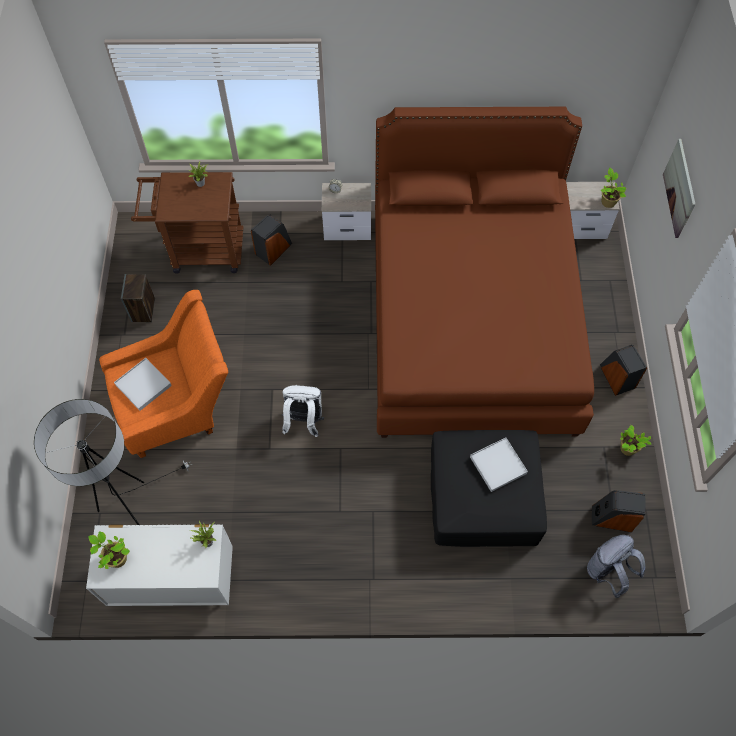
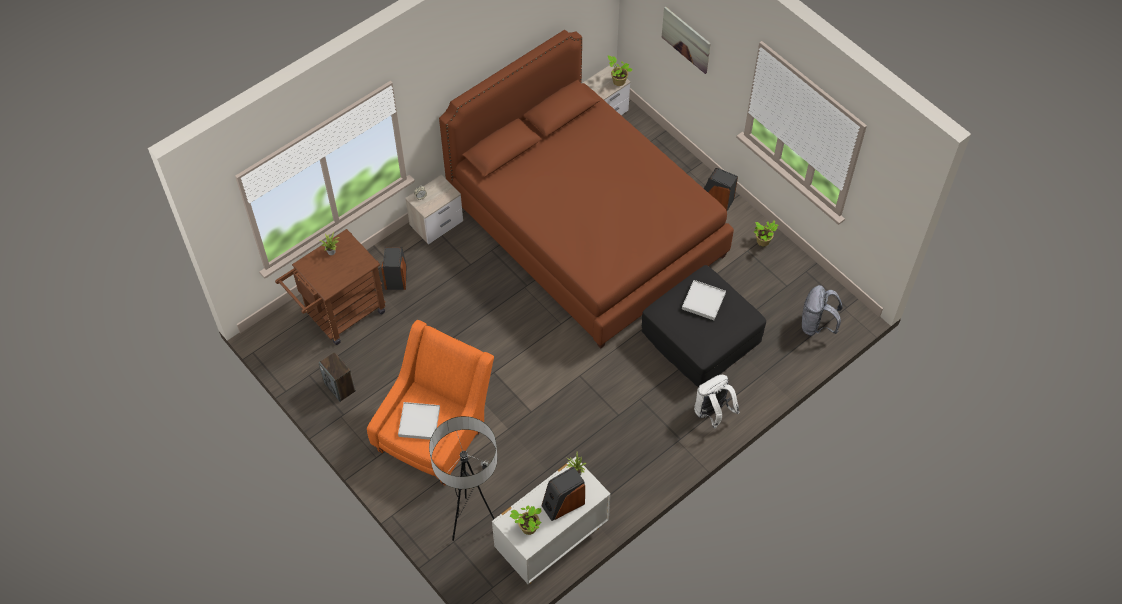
camera: 40 degrees left, 5 degrees down
(303, 421) = (537, 377): white backpack -> white backpack (712, 413)
(612, 518) = (790, 291): speaker -> speaker (563, 503)

